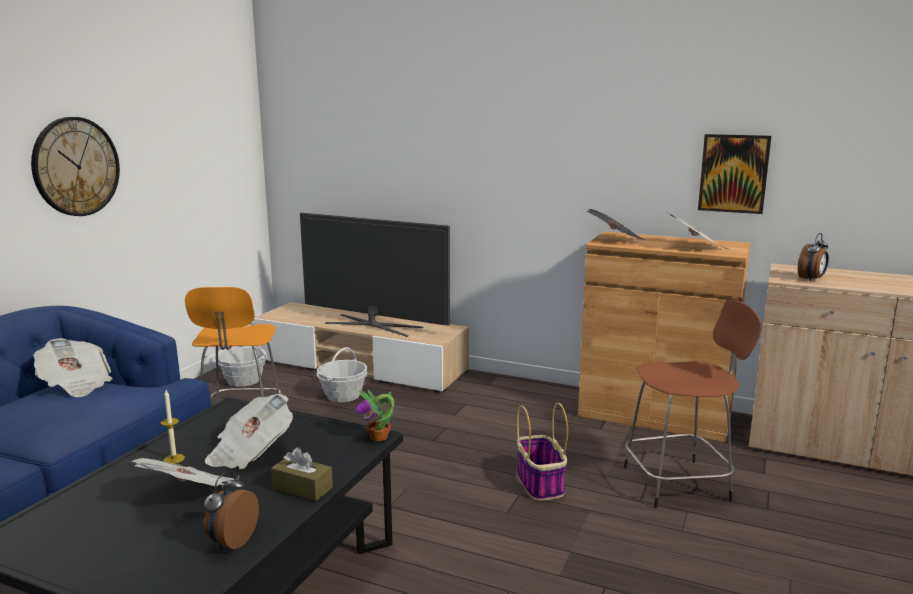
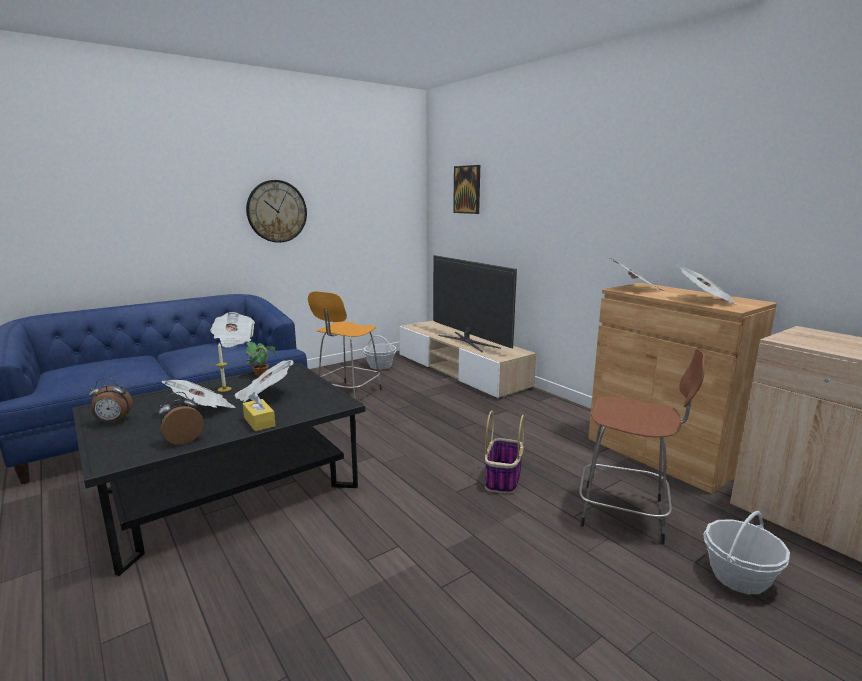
camera: 30 degrees right, 0 degrees up
(302, 488) = (259, 422): brown tissue box -> yellow tissue box
(343, 395) = (429, 387): basket -> basket (739, 577)
(379, 437) = (345, 404): potted plant -> potted plant (260, 374)
(733, 173) = (766, 231): picture -> picture (467, 189)
(811, 279) = (818, 343): alarm clock -> alarm clock (113, 422)

